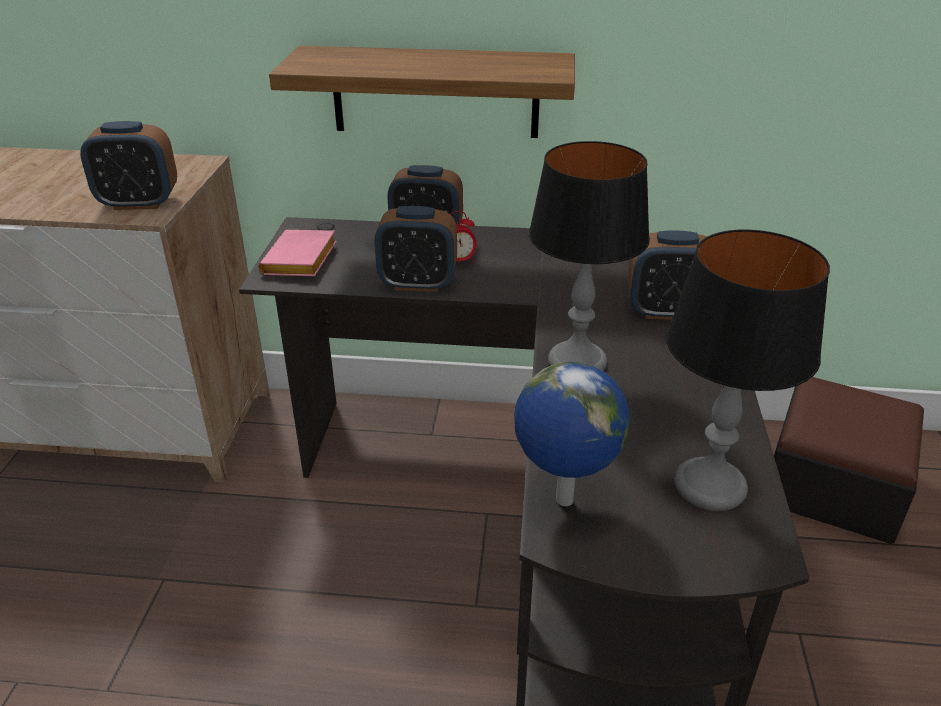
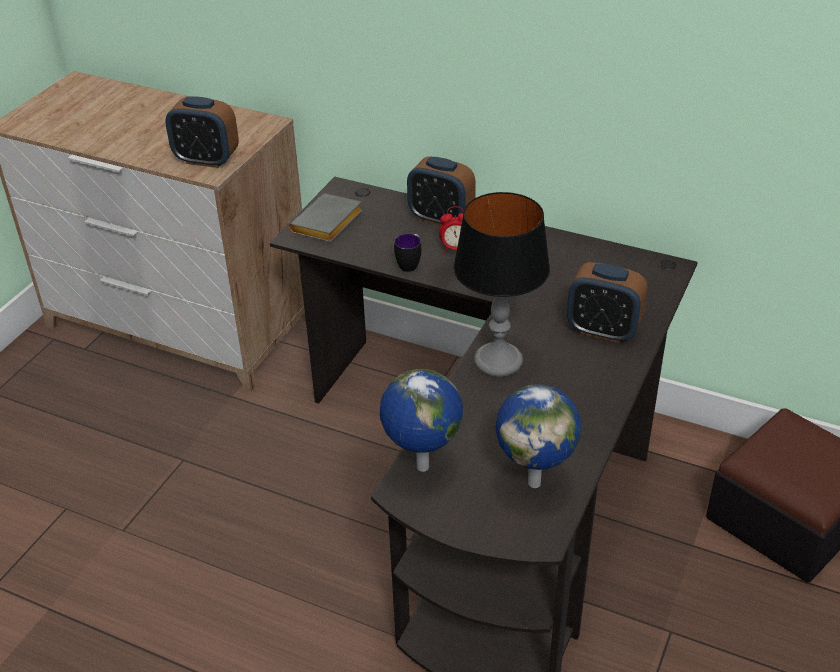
camera: 20 degrees right, 5 degrees up
(301, 261) = (327, 225): pink book -> grey book
(418, 283) = (410, 264): alarm clock -> mug
(435, 92) = (462, 95): shelf -> none
(710, 486) = (535, 482): table lamp -> globe

